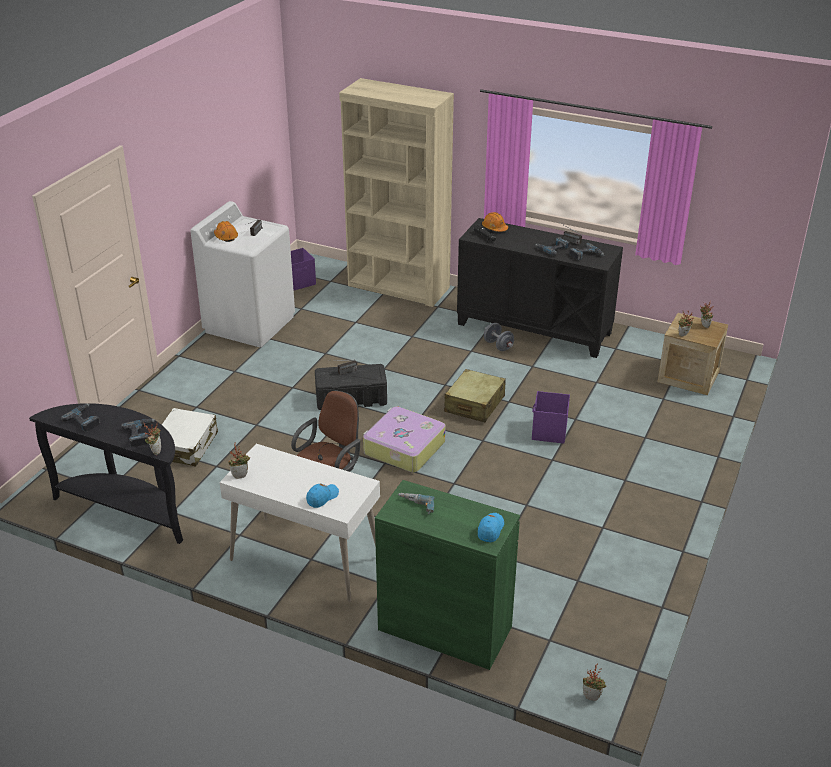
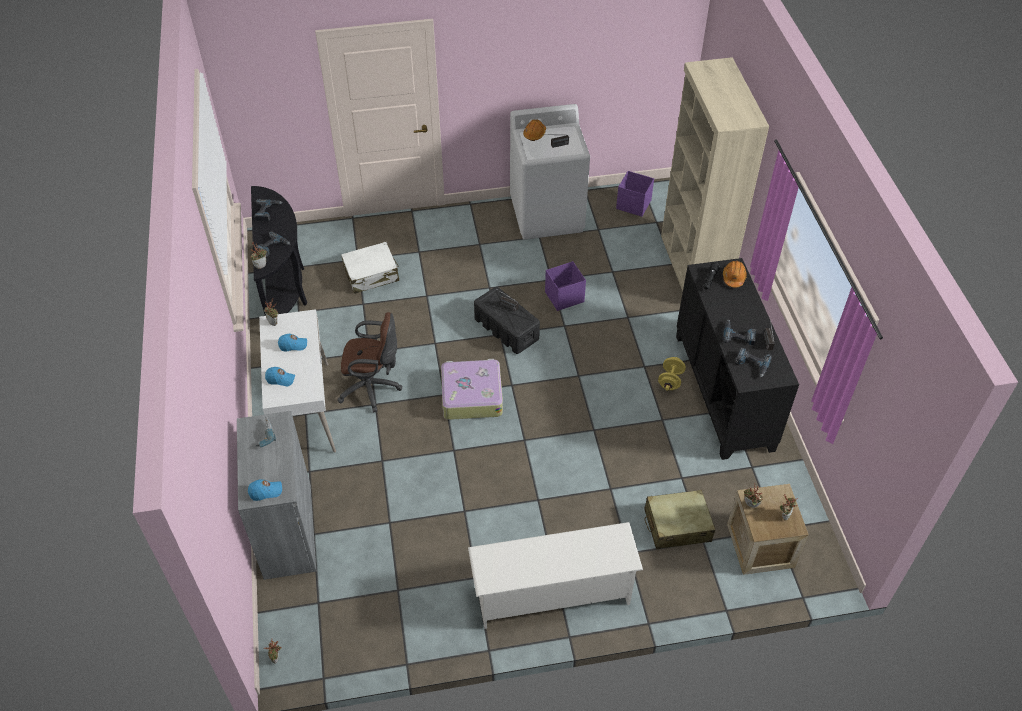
camera: 55 degrees right, 15 degrees up
(286, 474) = (293, 345): none -> blue cap
(445, 628) = (287, 530): green cabinet -> grey cabinet
(474, 404) = (568, 409): beige suitcase -> beige suitcase (677, 525)
(498, 346) = (670, 380): grey dumbbell -> yellow dumbbell
(549, 432) = (575, 479): purple storage box -> purple storage box (563, 297)
(652, 492) = (552, 593): none -> white shoe rack

